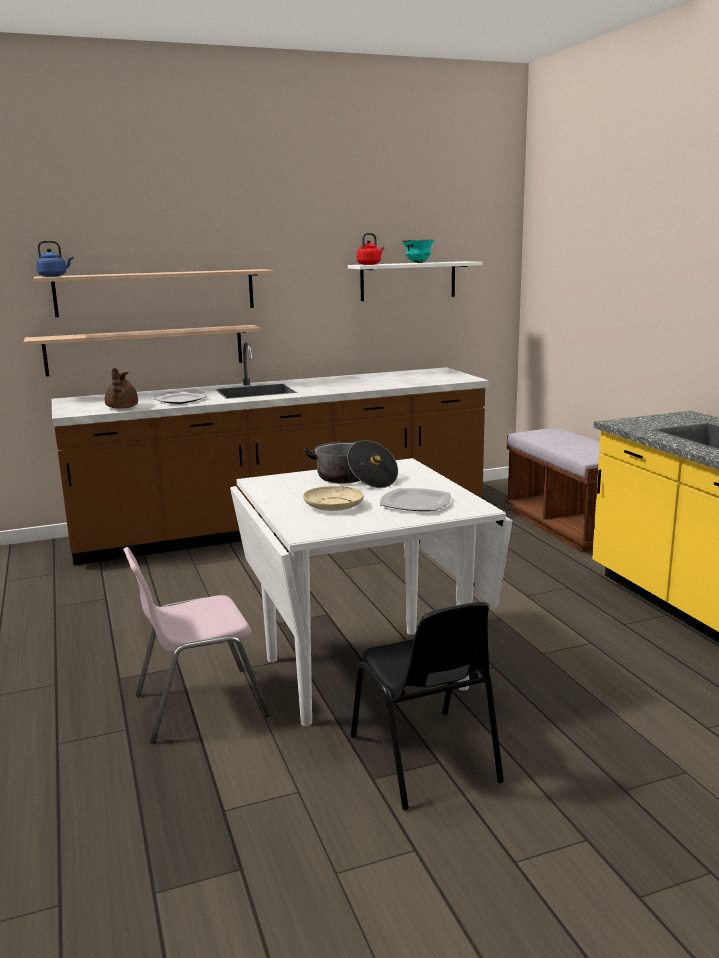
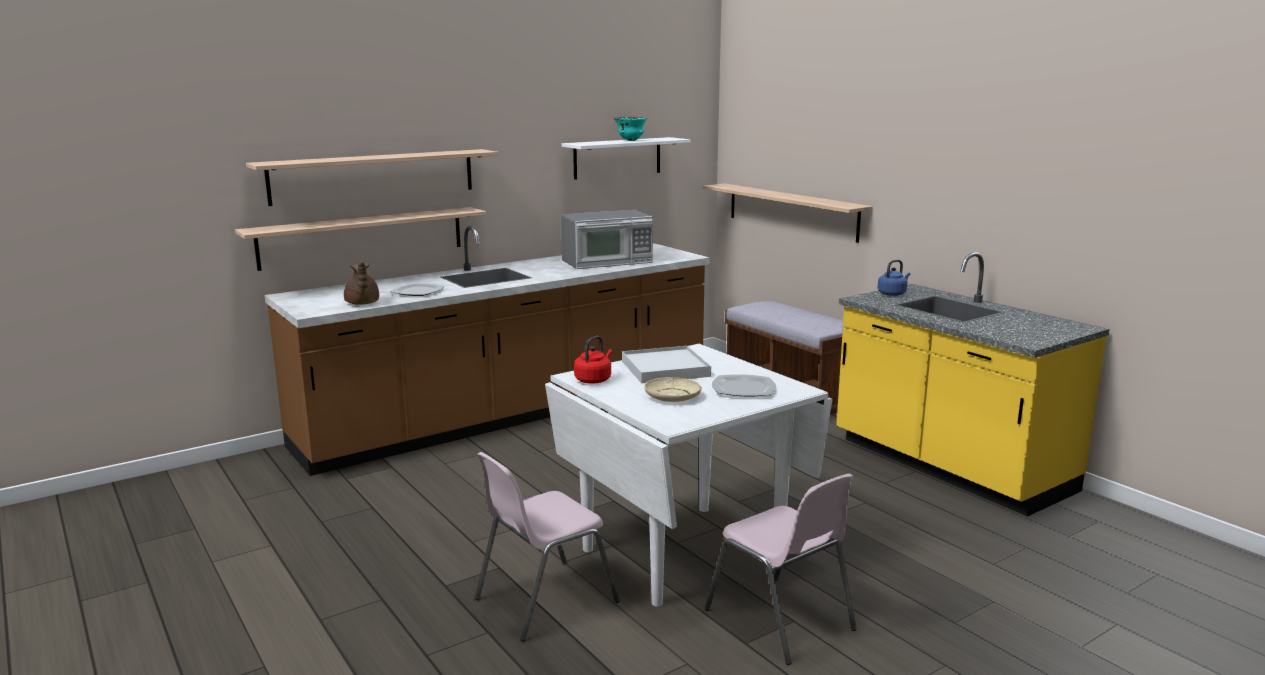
camera: 15 degrees left, 0 degrees up
(54, 276) = (273, 162): blue kettle -> blue kettle (893, 294)
(353, 479) = (665, 369): cooking pot -> white tray
(370, 264) = (586, 143): red kettle -> red kettle (594, 380)
(384, 381) = (608, 261): none -> microwave
(425, 759) = (781, 620): black chair -> pink chair
(582, 335) = (791, 211): none -> shelf

